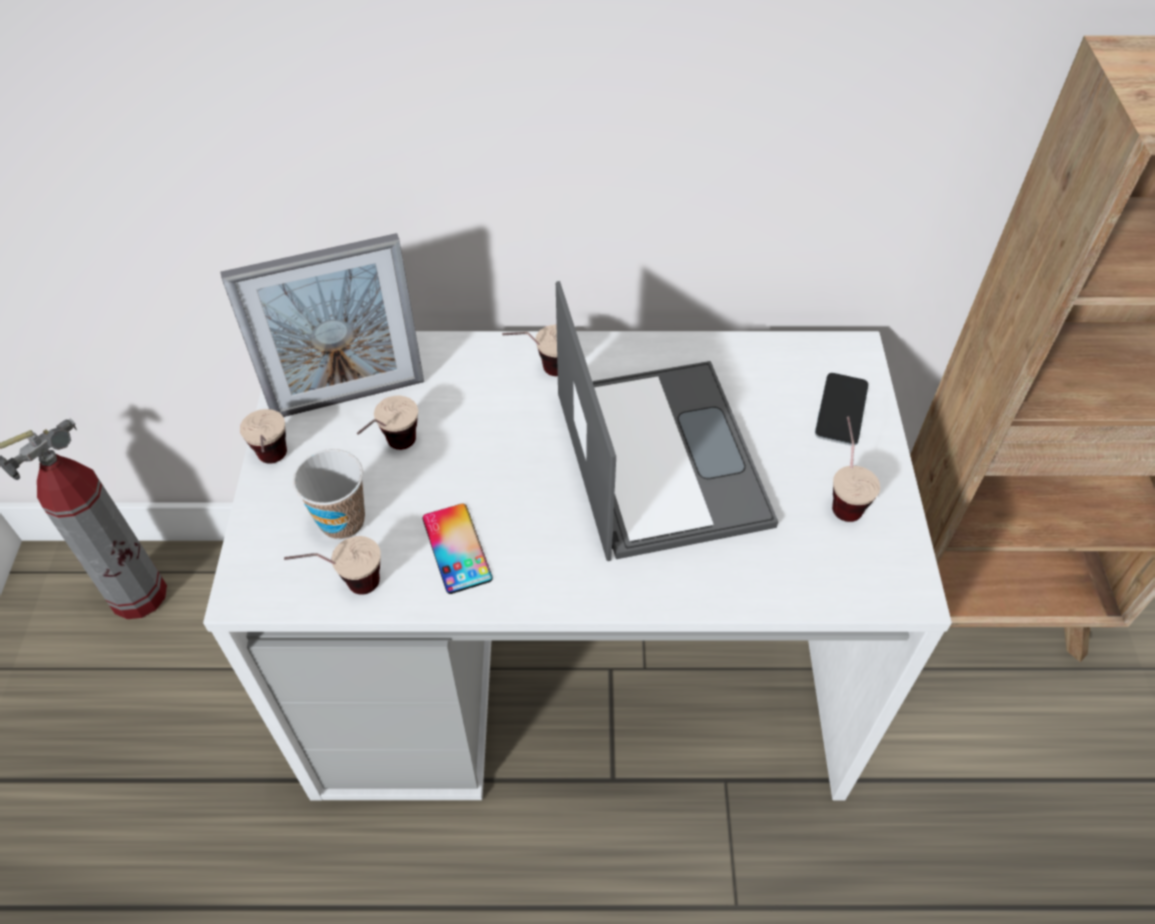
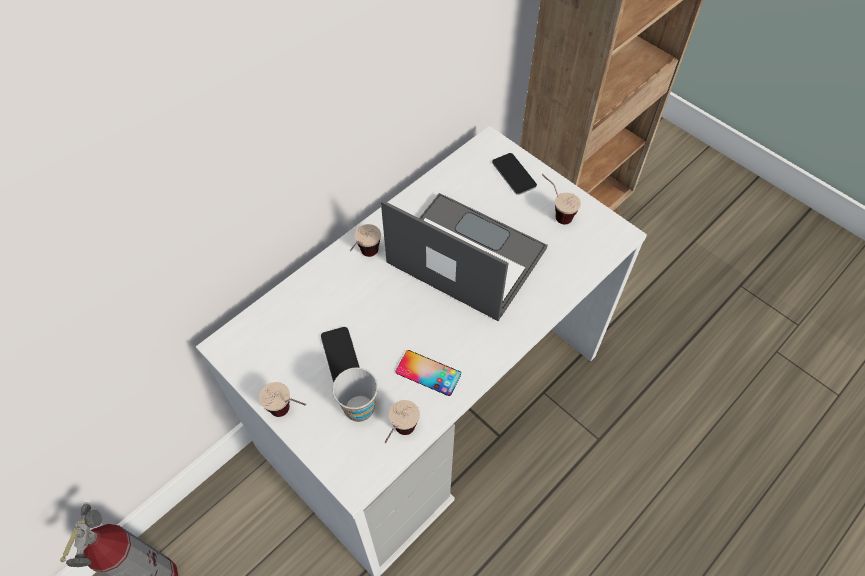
camera: 45 degrees left, 5 degrees up
(349, 397) = (284, 347): picture frame -> none
(392, 451) = (341, 355): cup -> phone

